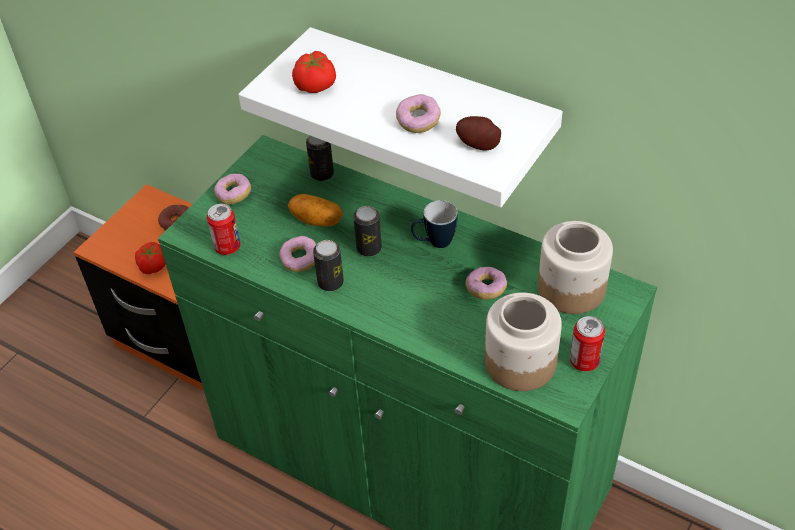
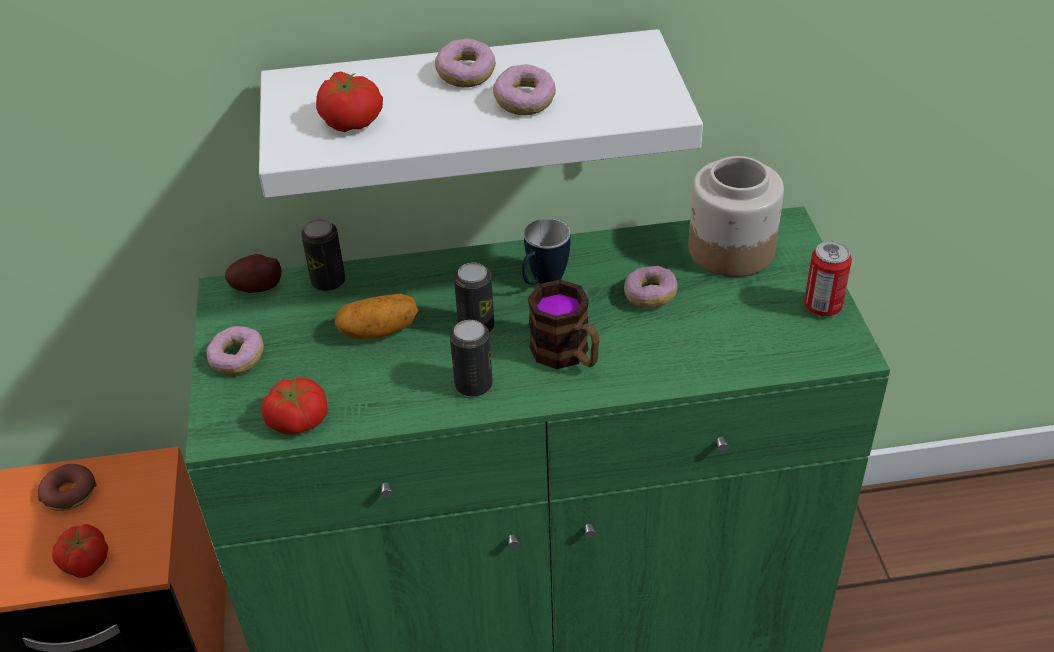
camera: 40 degrees left, 5 degrees down
(227, 247) = (297, 419): can -> tomato
(300, 260) = (408, 382): donut -> donut (466, 75)
(398, 296) = (567, 355): none -> mug
(477, 144) = (617, 93): potato -> potato (256, 287)
(519, 363) = (766, 344): jar -> none

